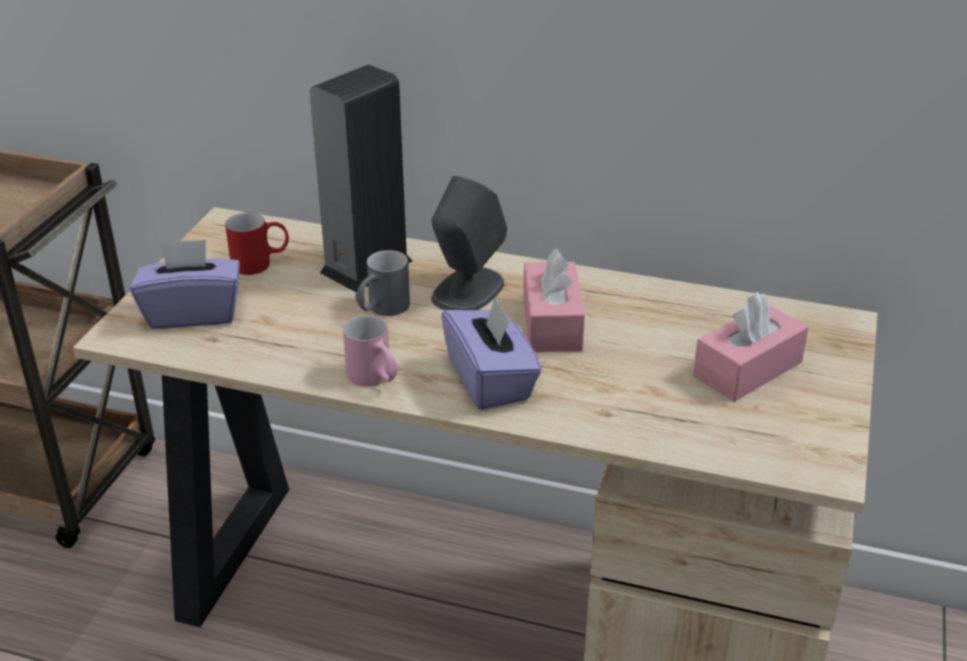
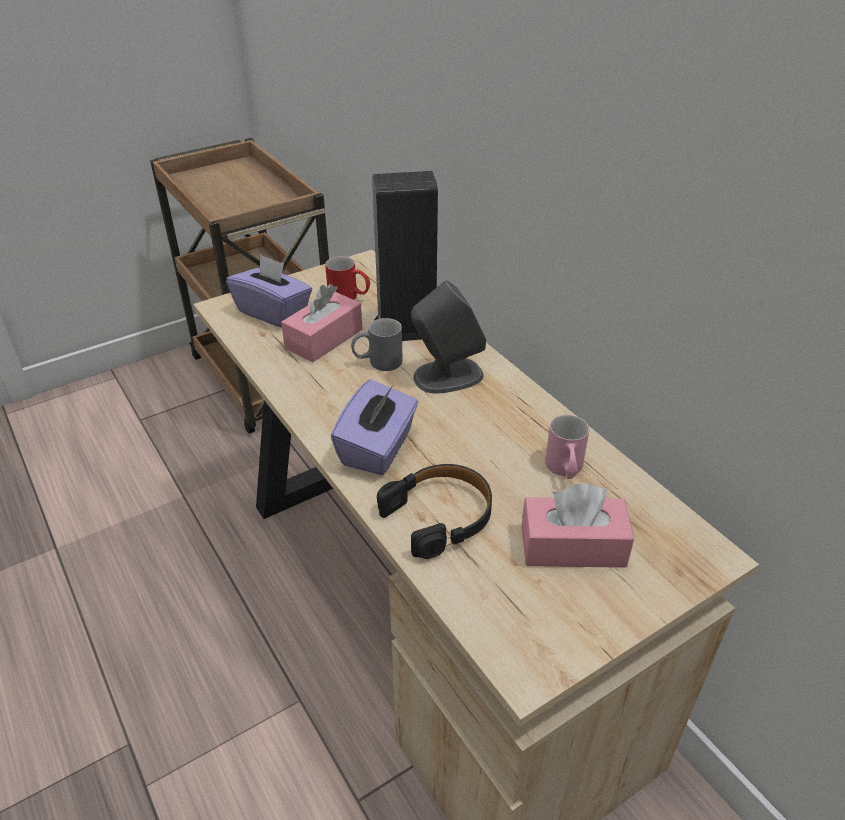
camera: 40 degrees right, 5 degrees up
(375, 379) = (312, 407): pink mug -> pink mug (565, 470)
(552, 323) = (472, 429): pink tissue box -> pink tissue box (324, 339)
(620, 404) = (439, 516): none -> black headphones

